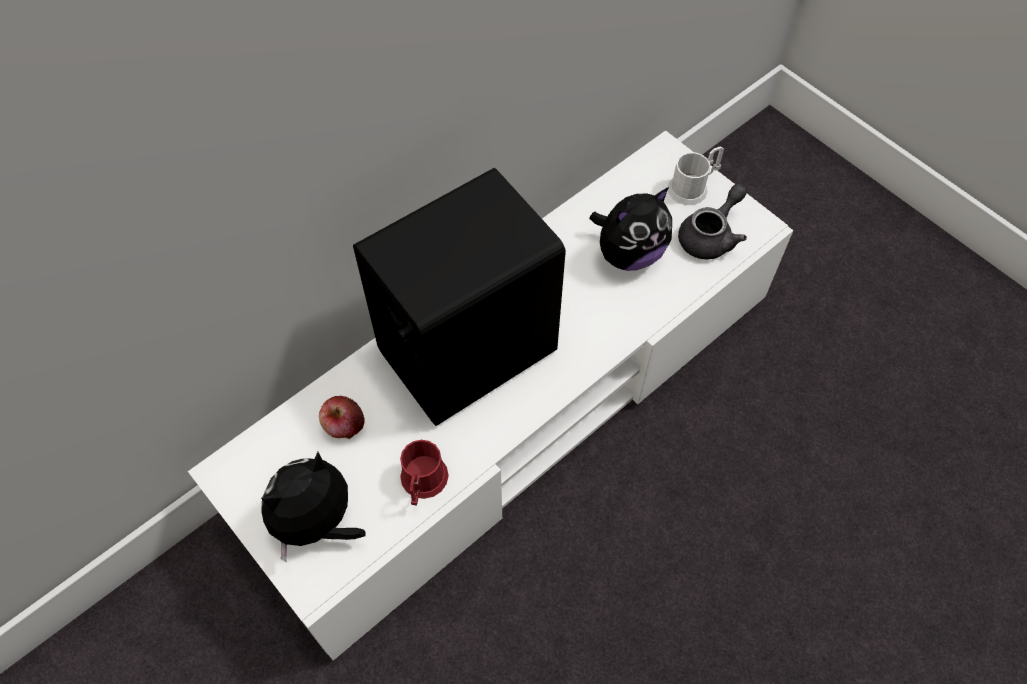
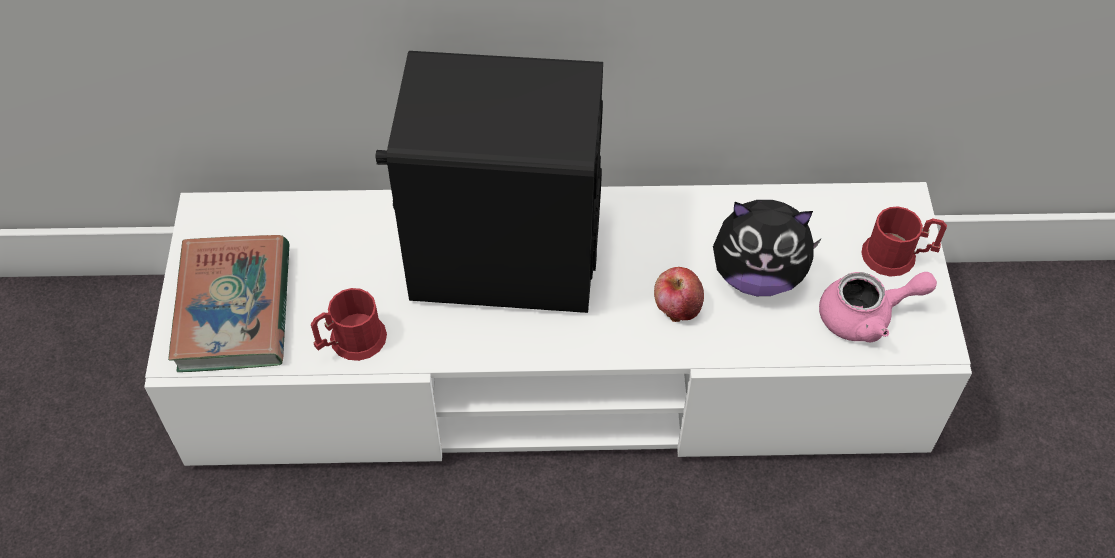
camera: 40 degrees right, 5 degrees down
(317, 523) = (234, 309): plush toy -> book
(344, 426) = (335, 245): apple -> apple (677, 307)
(693, 187) = (897, 256): white mug -> red mug
(711, 236) = (866, 316): grey teapot -> pink teapot

